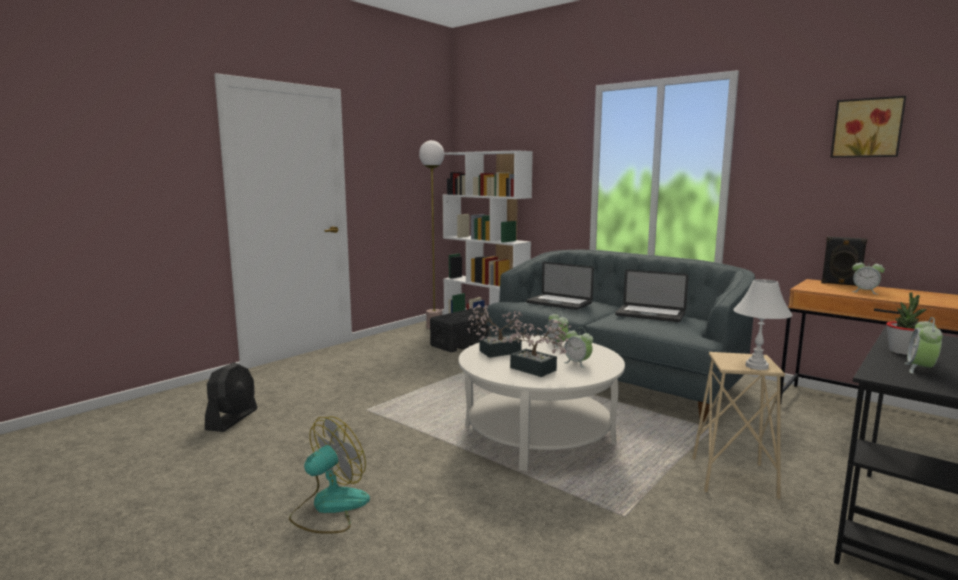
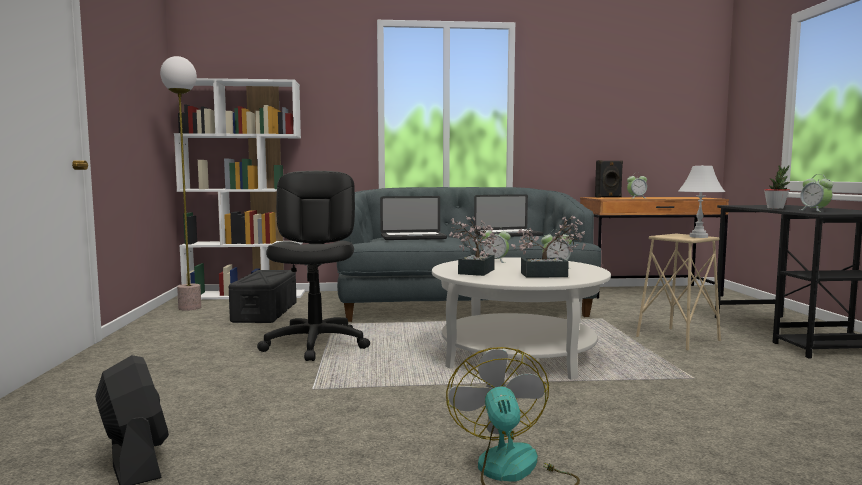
camera: 45 degrees left, 5 degrees down
(436, 378) = (316, 344): none -> black office chair
(867, 128) = (610, 78): picture -> none

